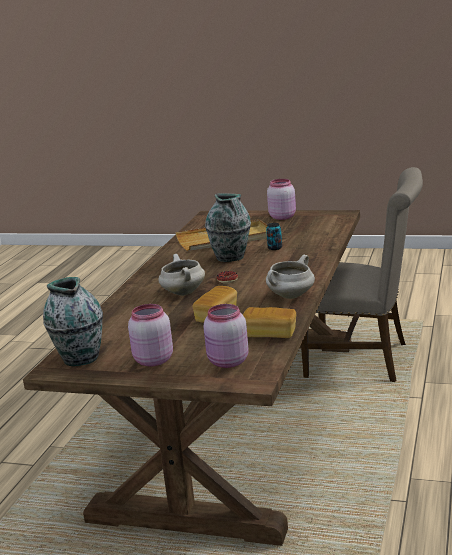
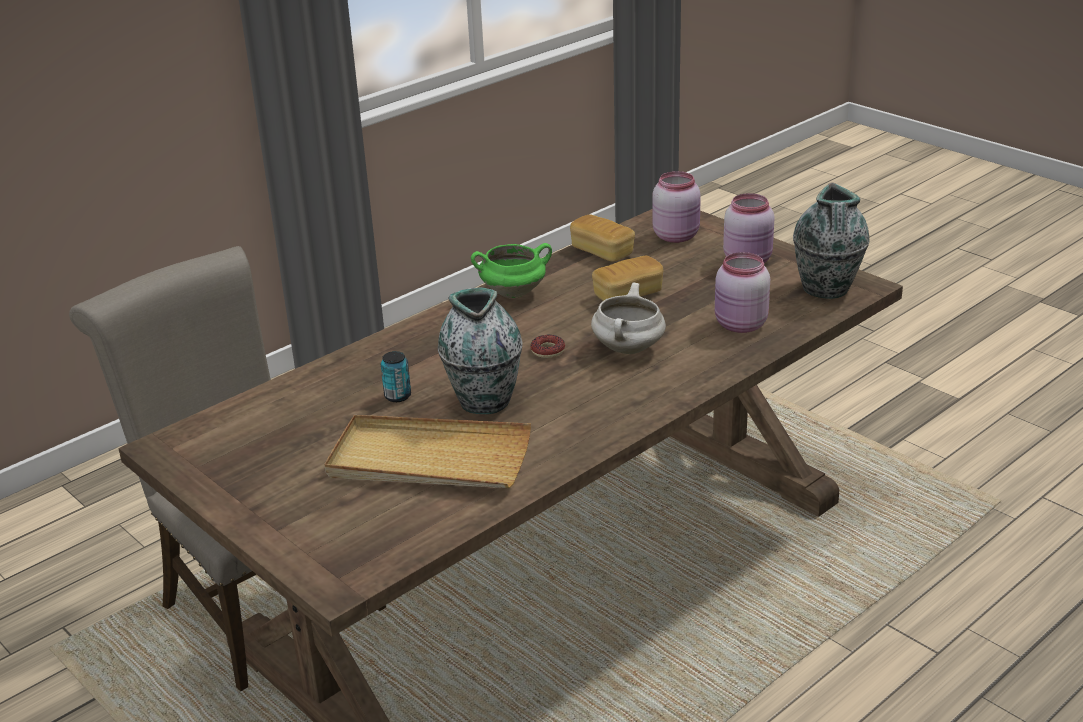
camera: 150 degrees left, 10 degrees up
(282, 217) = (249, 490): pink jar -> pink jar (740, 325)
(291, 296) = (514, 292): white cooking pot -> green cooking pot

